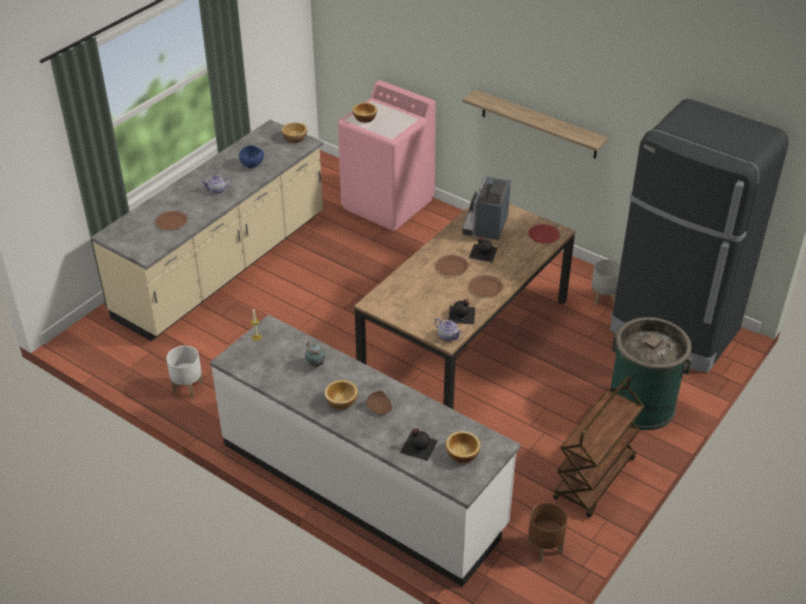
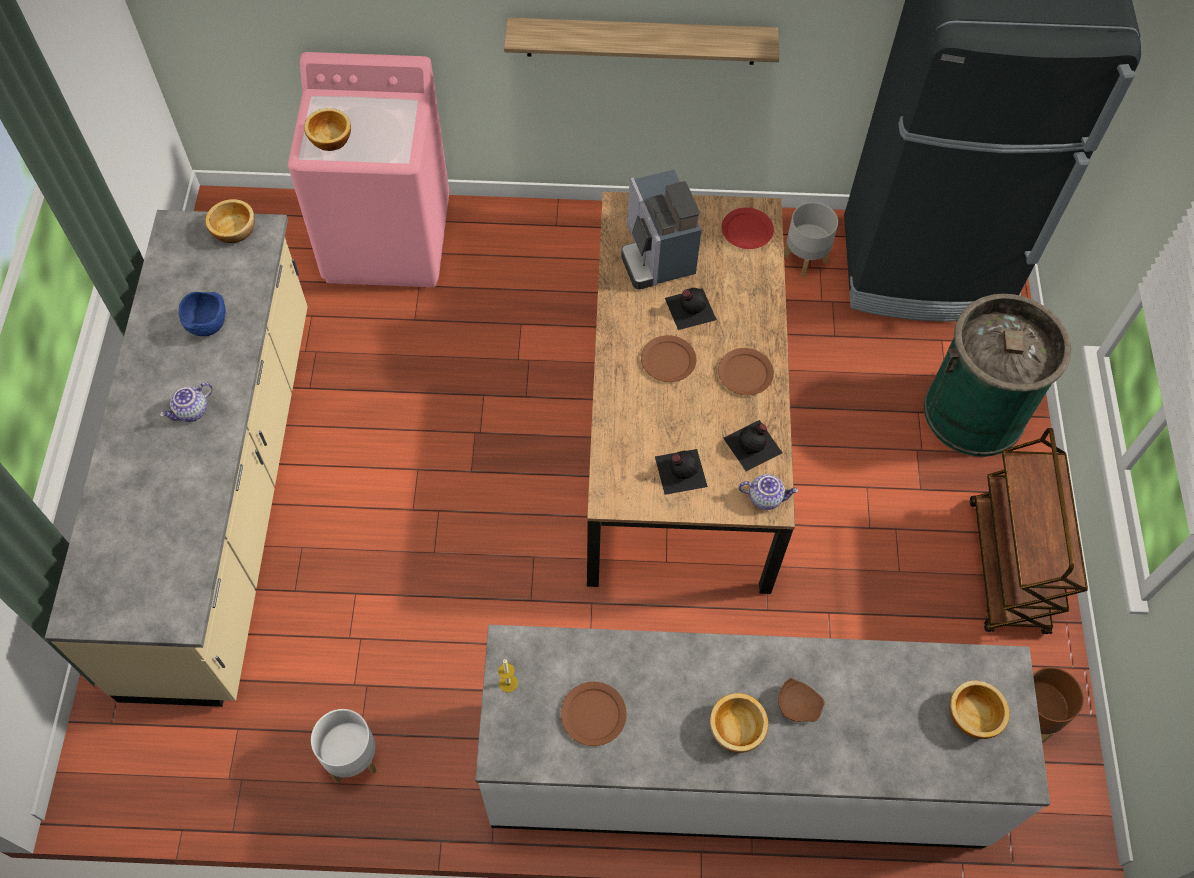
camera: 35 degrees left, 20 degrees up
(171, 222) = (167, 523): brown plate -> brown plate (593, 715)
(316, 365) = (643, 681): teapot -> none
(418, 445) = (905, 740): black bottle -> black bottle (680, 471)

